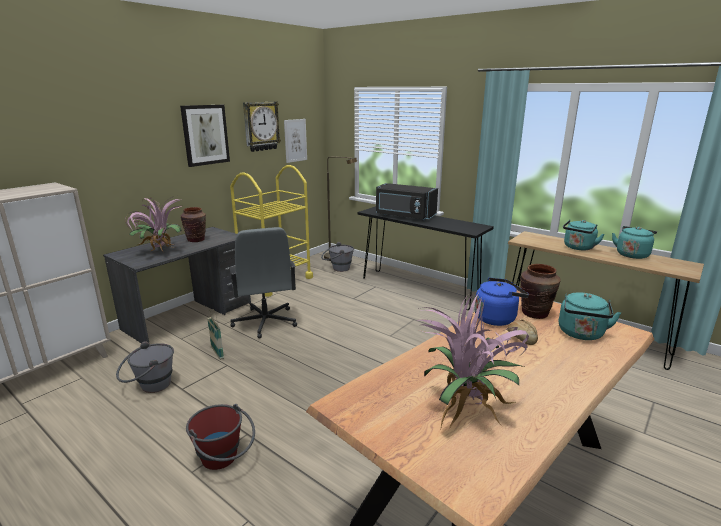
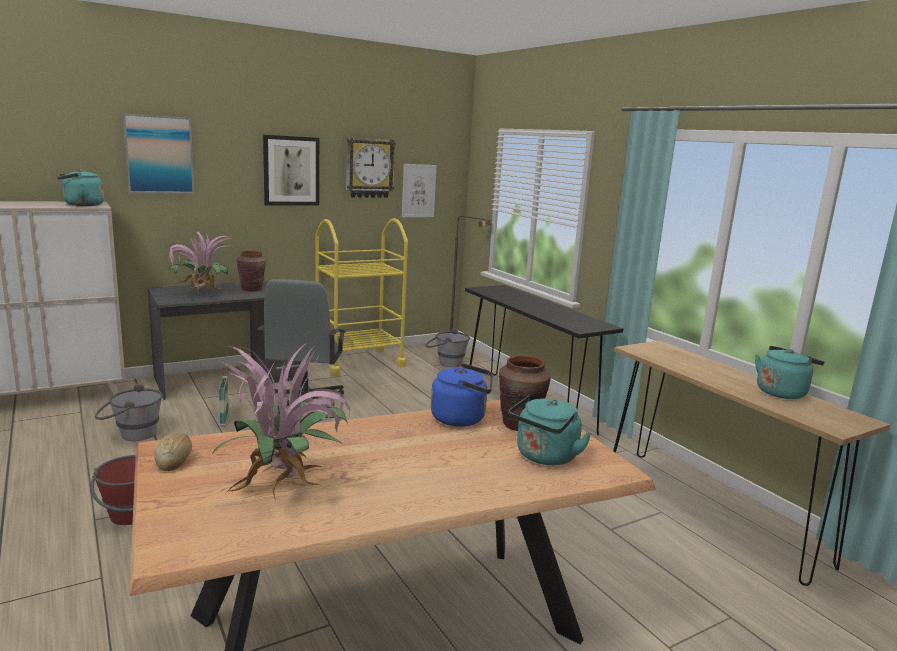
camera: 20 degrees right, 5 degrees down
(96, 132) = (159, 154): none -> picture
(404, 216) = (518, 300): black microwave -> none
(521, 338) = (458, 443): bread -> bread (174, 461)
(578, 248) = (707, 371): turquoise kettle -> turquoise kettle (81, 205)

